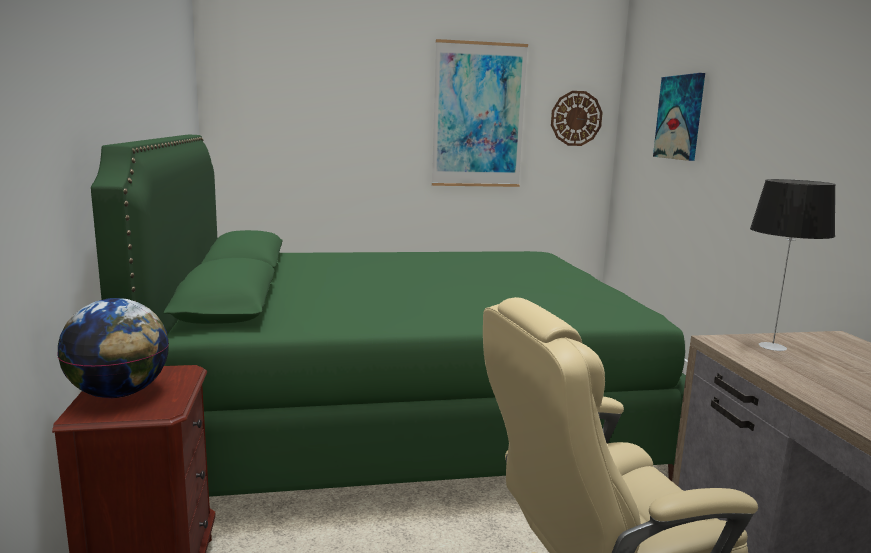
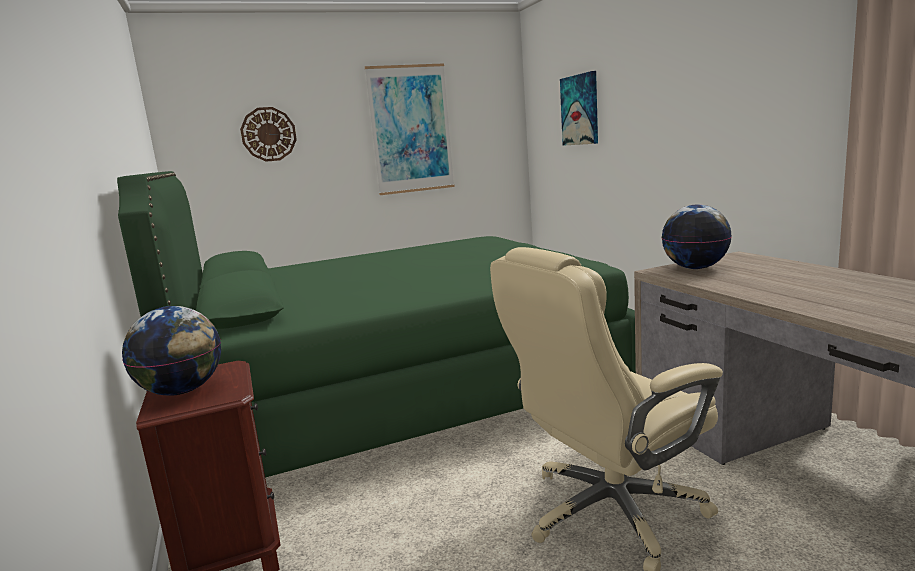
camera: 10 degrees left, 0 degrees up
(576, 118) = (492, 123): wall clock -> wall clock (268, 134)
(772, 346) = (695, 268): table lamp -> globe

